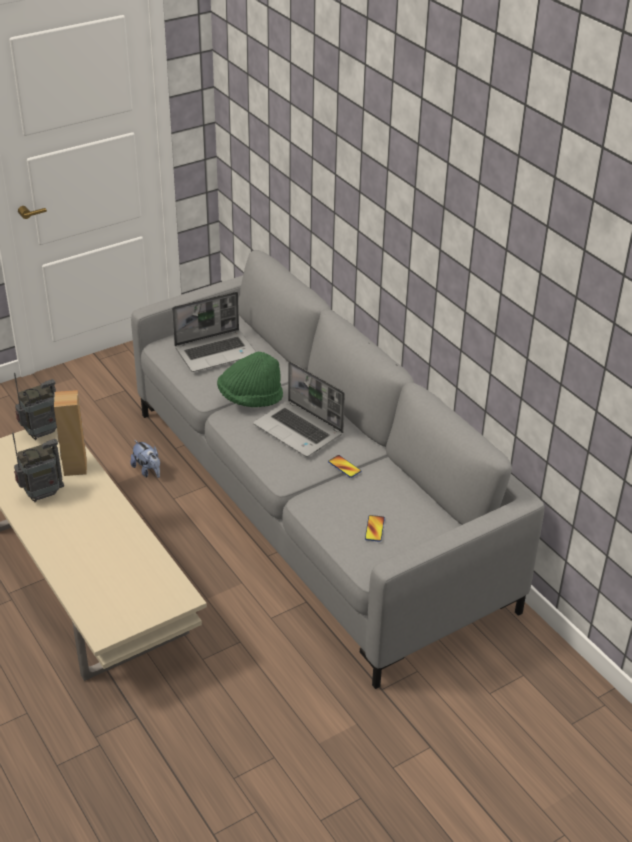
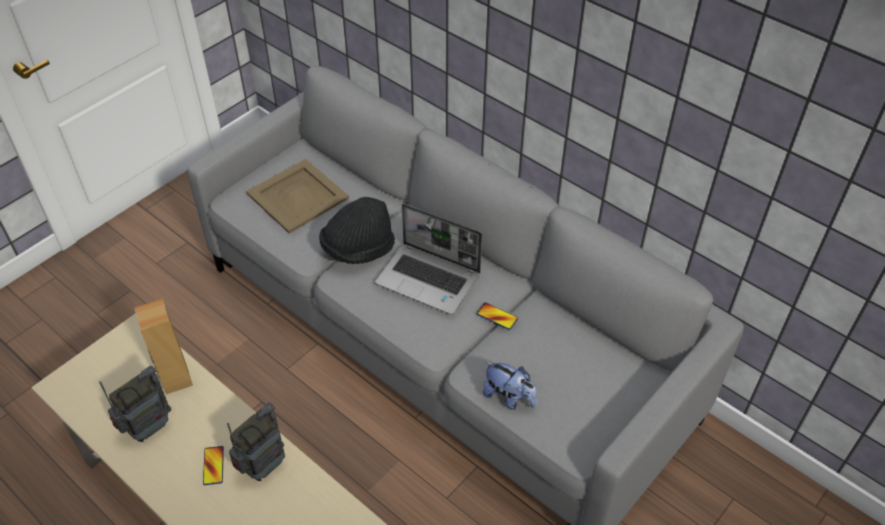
camera: 15 degrees left, 10 degrees up
(42, 434) = (121, 341): radio -> radio (264, 466)
(148, 471) = (246, 340): plush toy -> plush toy (509, 397)
(216, 352) = (298, 195): laptop -> beige tray
(250, 398) = (358, 248): green hat -> black hat
(374, 529) = (563, 394): phone -> phone (213, 466)

